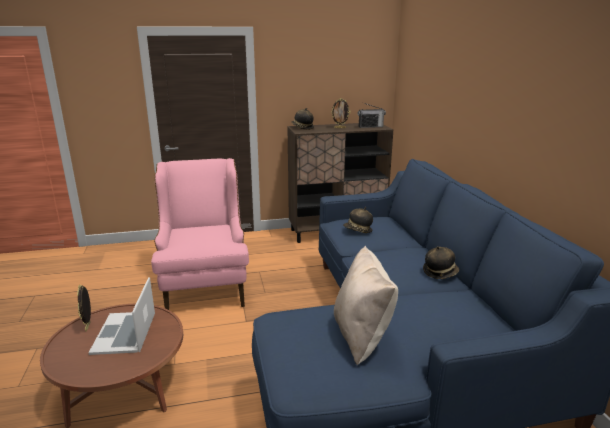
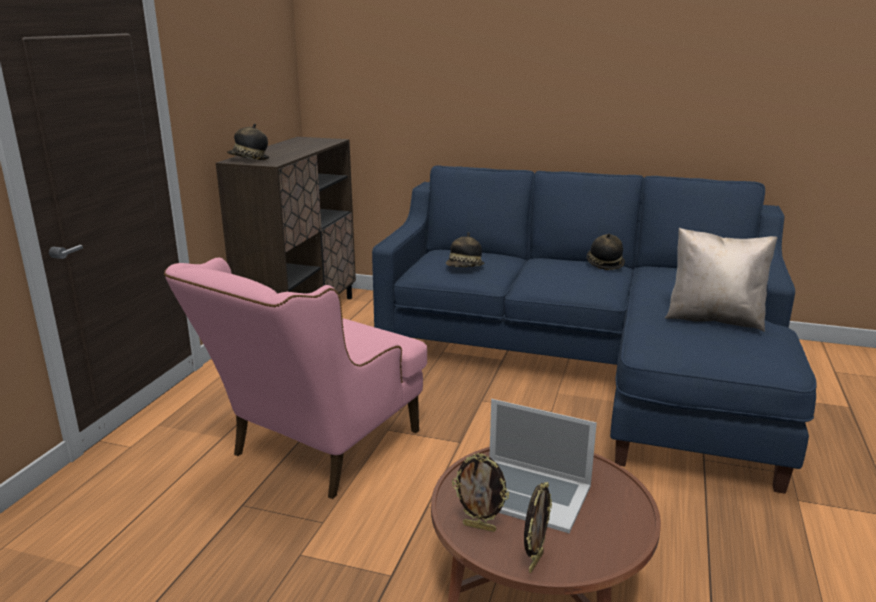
camera: 60 degrees left, 0 degrees up
(205, 284) = (315, 451): pink armchair -> pink armchair turned 75 degrees counterclockwise
(340, 128) = (291, 149): picture frame -> picture frame (534, 562)
(370, 127) = (316, 142): radio -> none

